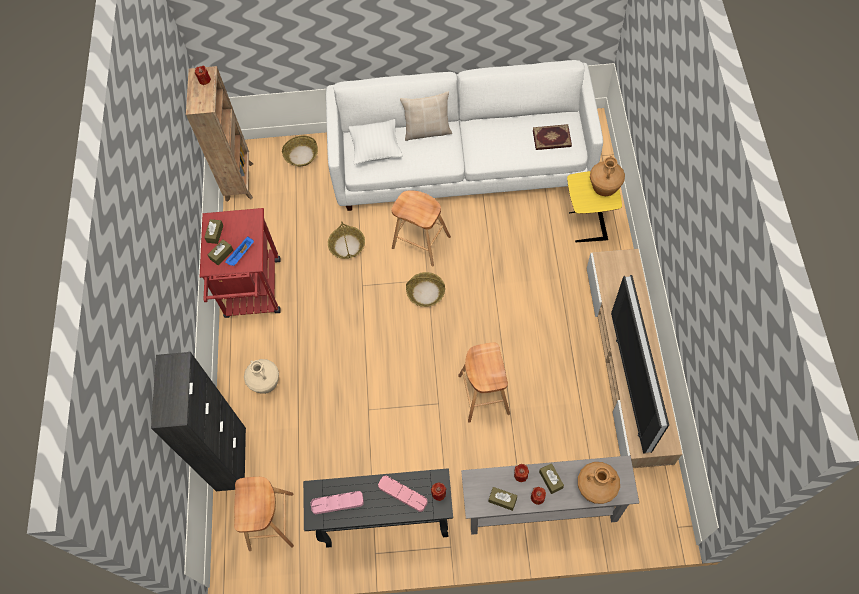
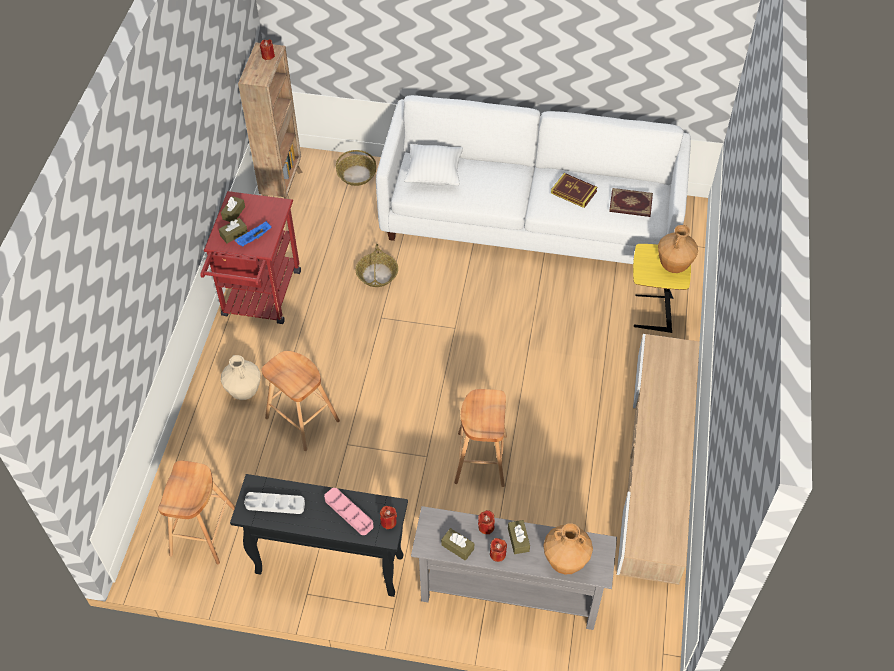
camera: 10 degrees right, 10 degrees down
(231, 459) = (181, 458): black cabinet -> none
(337, 503) = (275, 504): pink tray -> grey tray
(421, 242) = (459, 288): brown stool -> brown stool (302, 419)
(426, 292) = (449, 340): basket -> none
(427, 131) = (495, 168): beige pillow -> none
(500, 138) = (573, 192): none -> book
(636, 386) = (654, 482): television -> none

